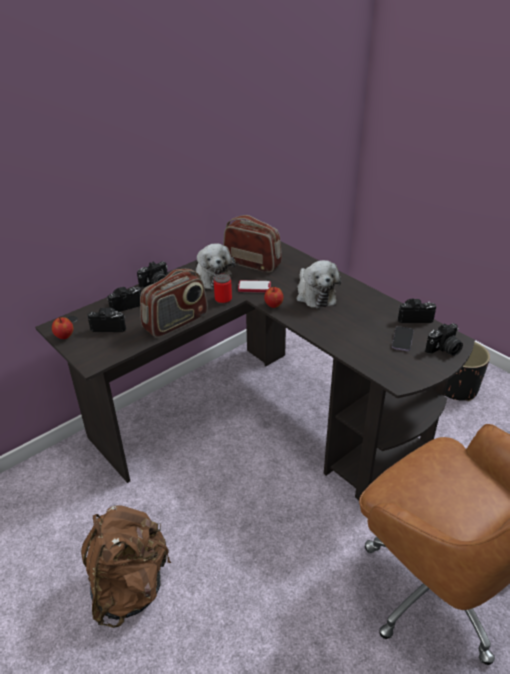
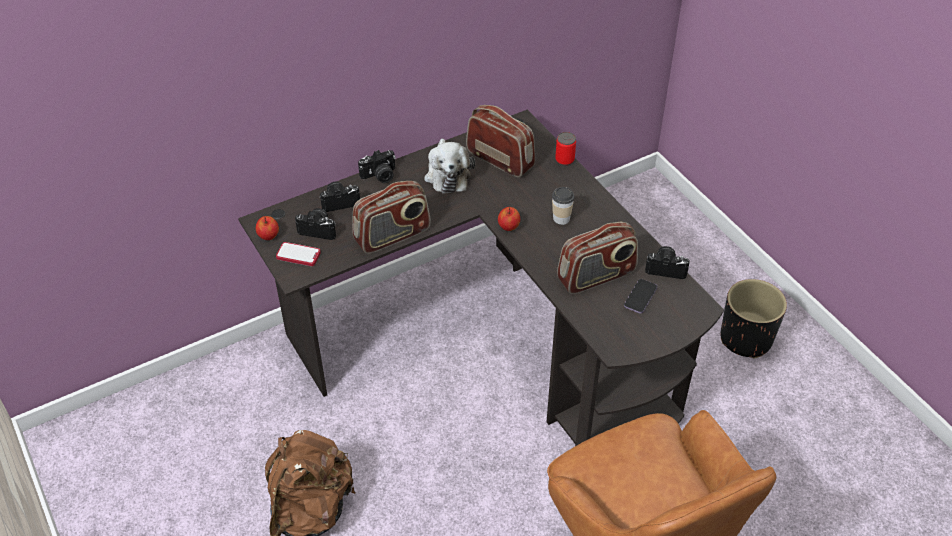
camera: 10 degrees right, 10 degrees up
(223, 300) = (452, 210): can -> can (564, 160)
(254, 287) = (493, 197): phone -> phone (298, 255)
(315, 294) = (561, 218): plush toy -> cup
(359, 330) = (596, 277): none -> radio
(444, 350) = (682, 317): camera -> none

